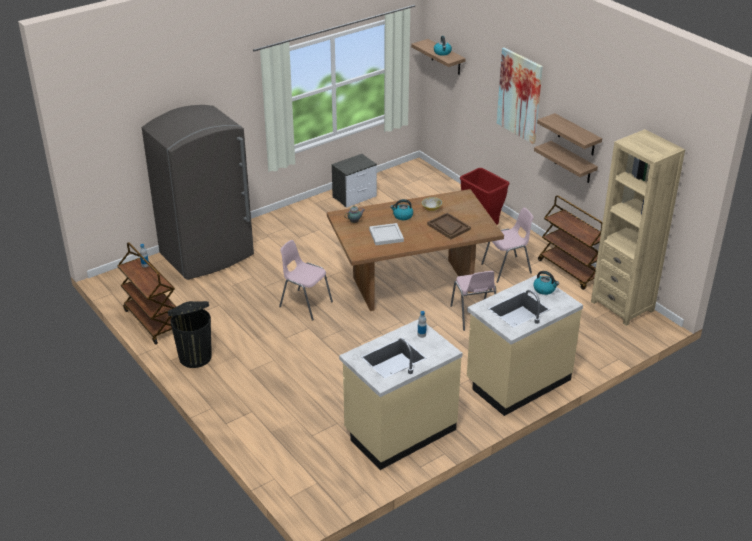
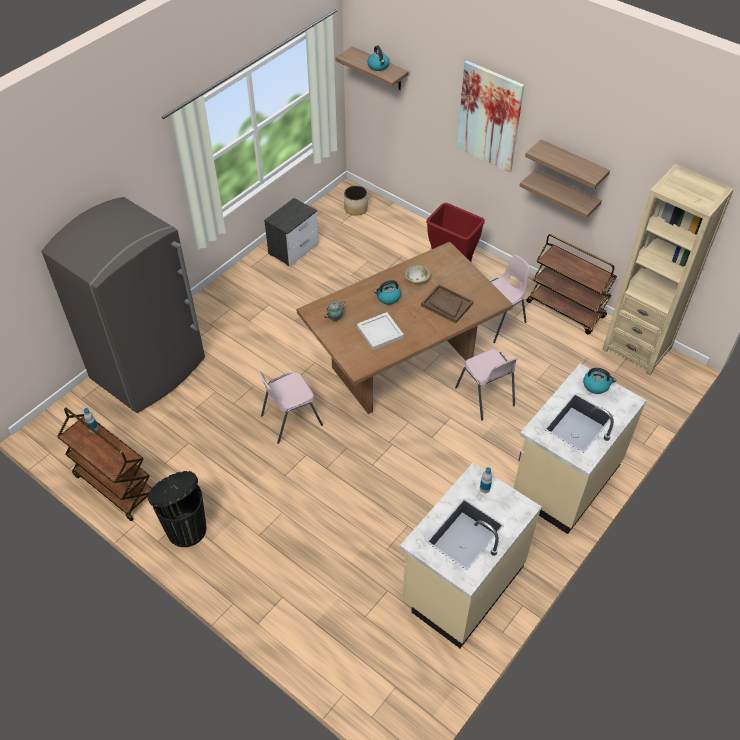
camera: 15 degrees left, 15 degrees up
(305, 304) = (290, 420): pink chair -> pink chair turned 45 degrees counterclockwise
(418, 178) = (356, 208): none -> planter

